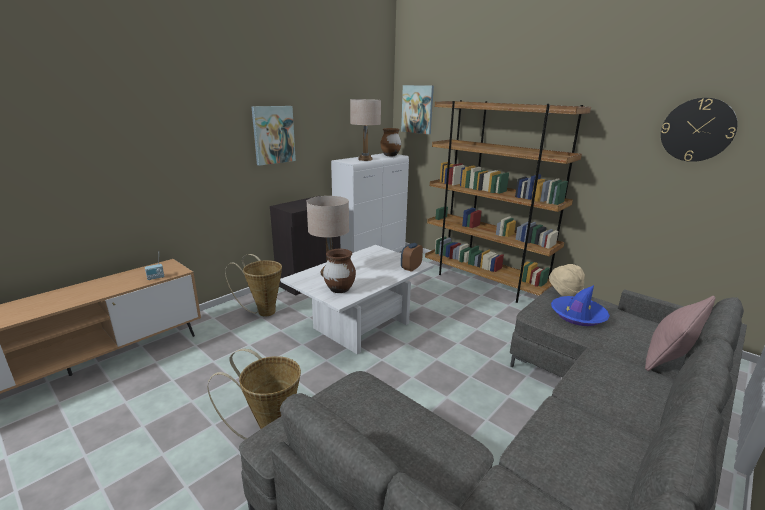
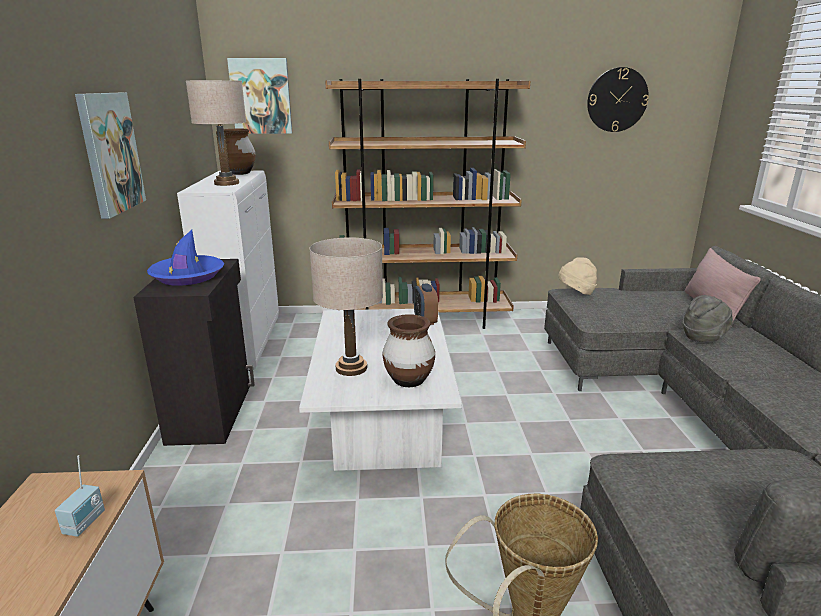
camera: 45 degrees left, 0 degrees up
(263, 311) = (214, 493): basket -> none
(578, 316) = (620, 307): blue hat -> blue hat (187, 276)
(601, 363) = (703, 337): none -> grey hat

